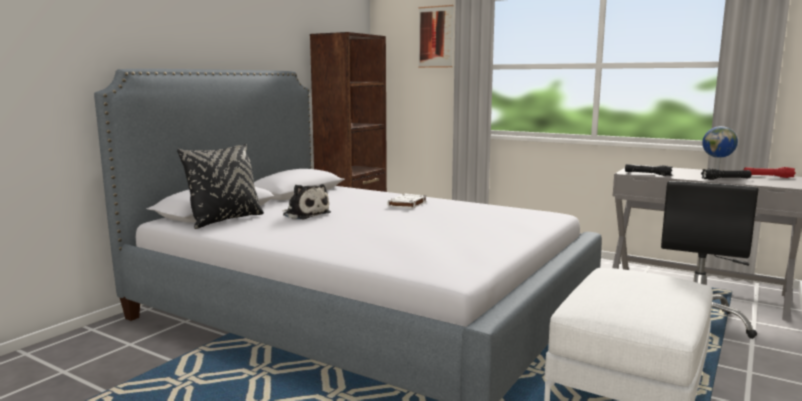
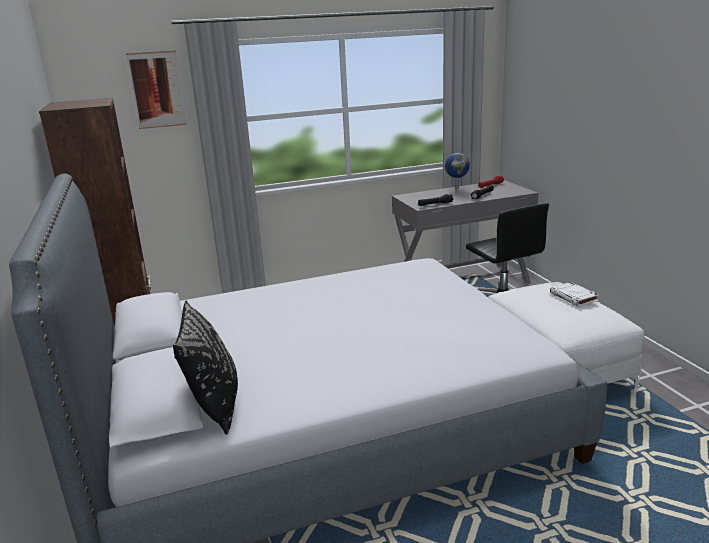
camera: 50 degrees left, 10 degrees up
(305, 214) = (265, 354): plush toy -> none
(407, 204) = (308, 298): white book -> white book (574, 297)

